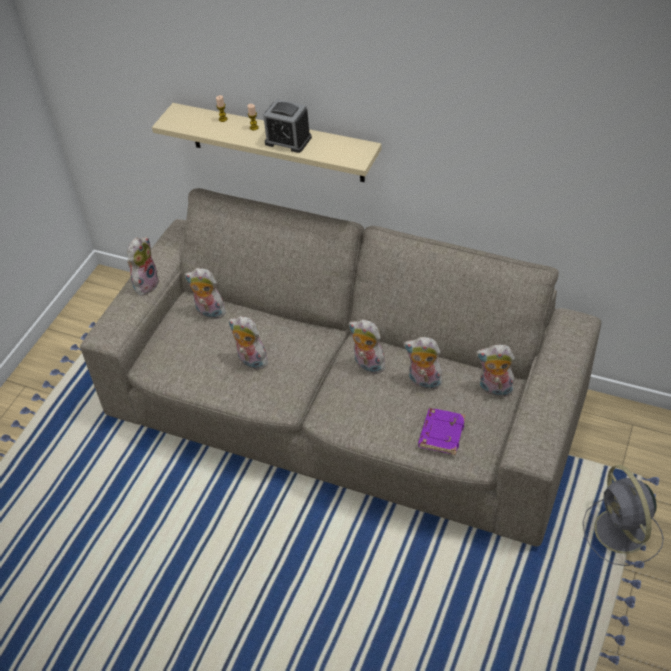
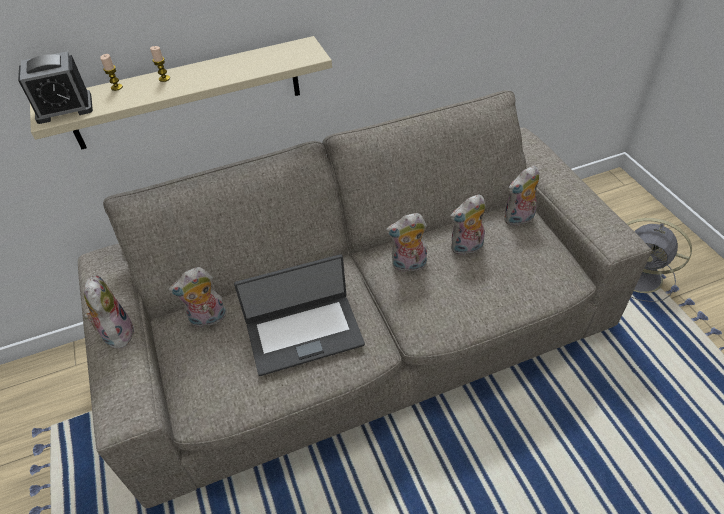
camera: 45 degrees left, 0 degrees up
(250, 361) = (304, 333): plush toy -> laptop
(288, 140) = (218, 72): alarm clock -> alarm clock (64, 108)
(441, 433) = (530, 276): purple book -> none

